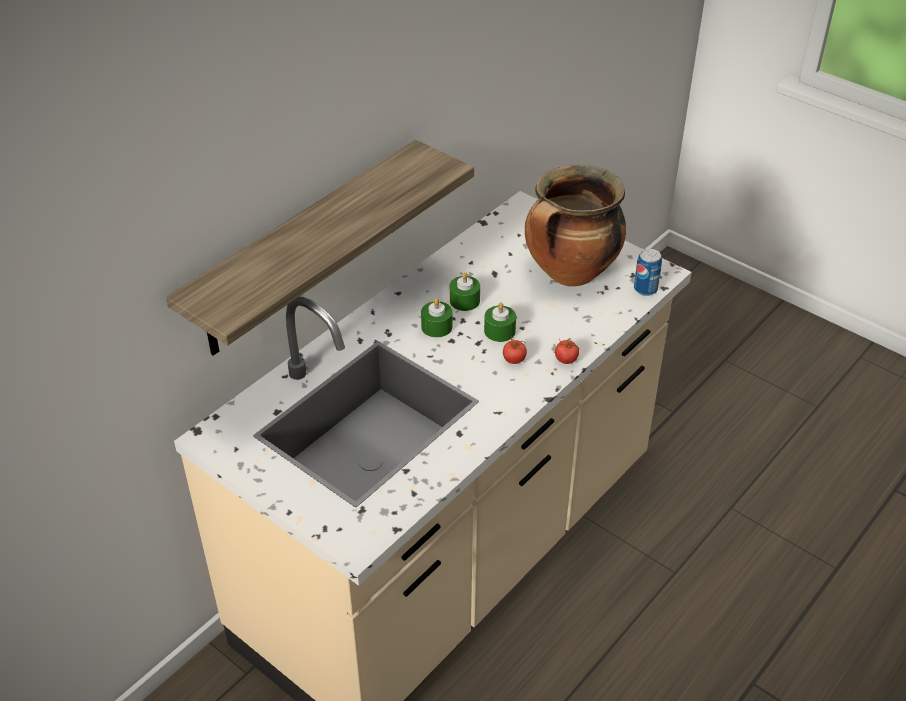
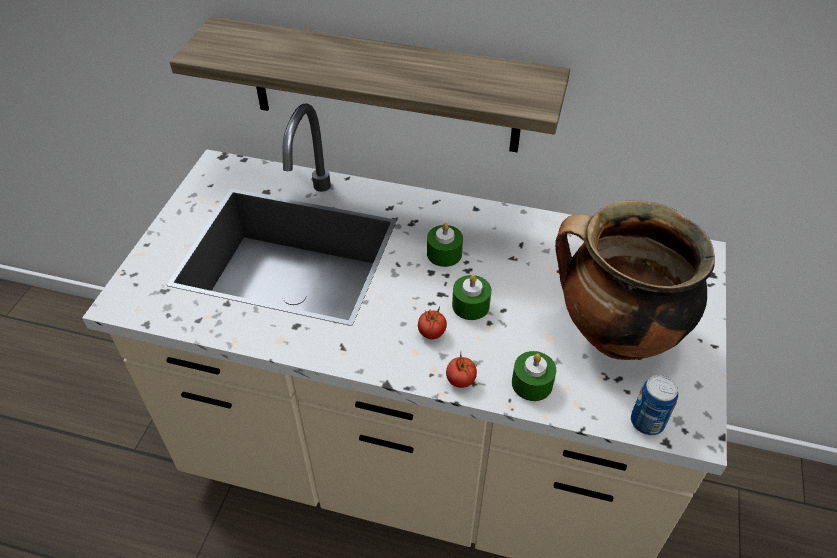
camera: 65 degrees right, 5 degrees up
(464, 301) = (499, 261): green candle -> green candle (532, 383)

